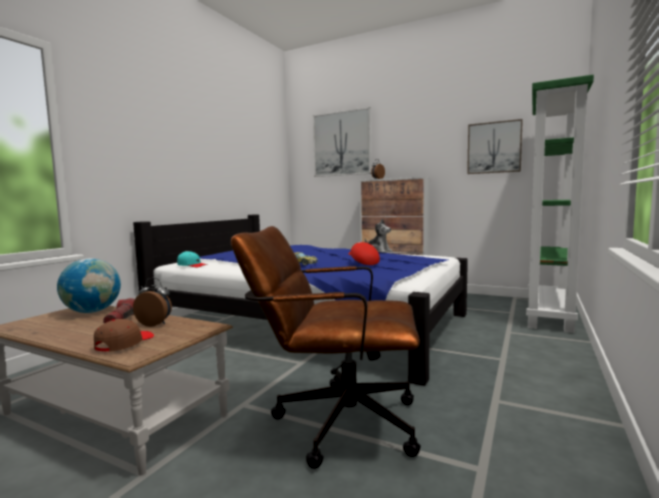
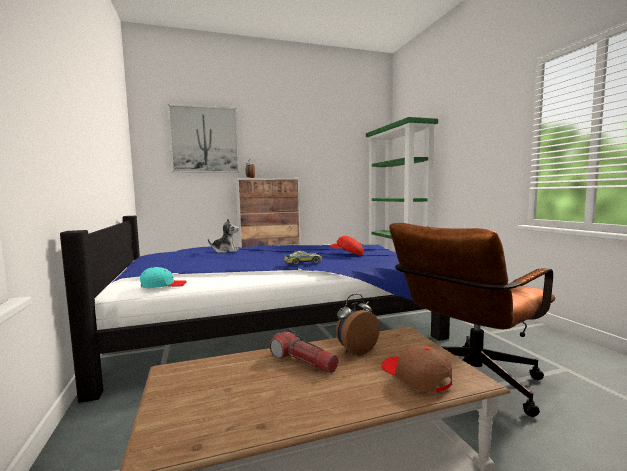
camera: 45 degrees left, 0 degrees up
(92, 311) = (217, 372): globe -> none
(378, 251) = (303, 244): plush toy -> plush toy (225, 251)
(494, 147) = (340, 158): picture -> none

